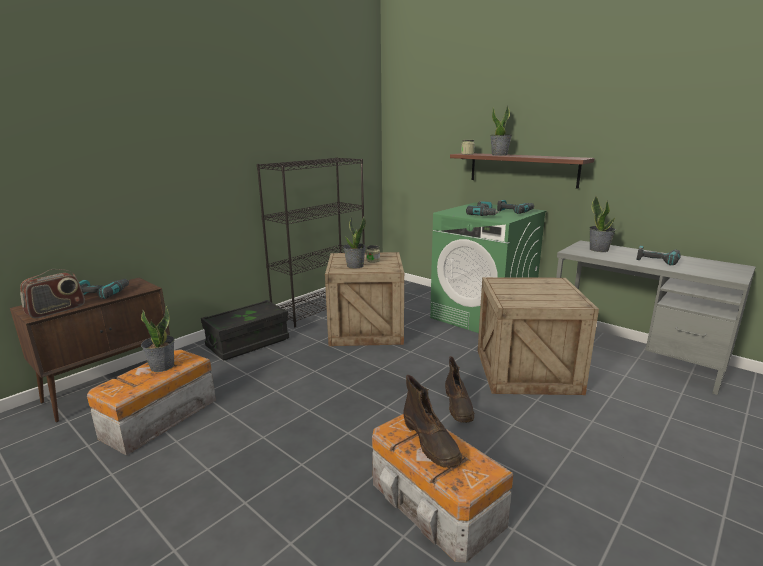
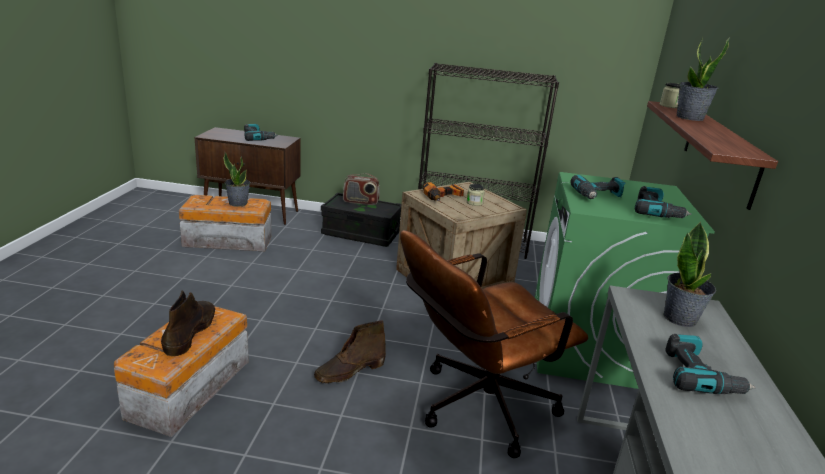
camera: 55 degrees right, 5 degrees up
(56, 310) = (219, 137): radio -> radio (360, 202)
(355, 266) = (444, 198): potted plant -> power drill
(431, 442) = (190, 331): brown boot -> brown boot turned 150 degrees clockwise
(526, 371) = (475, 408): crate -> brown office chair

